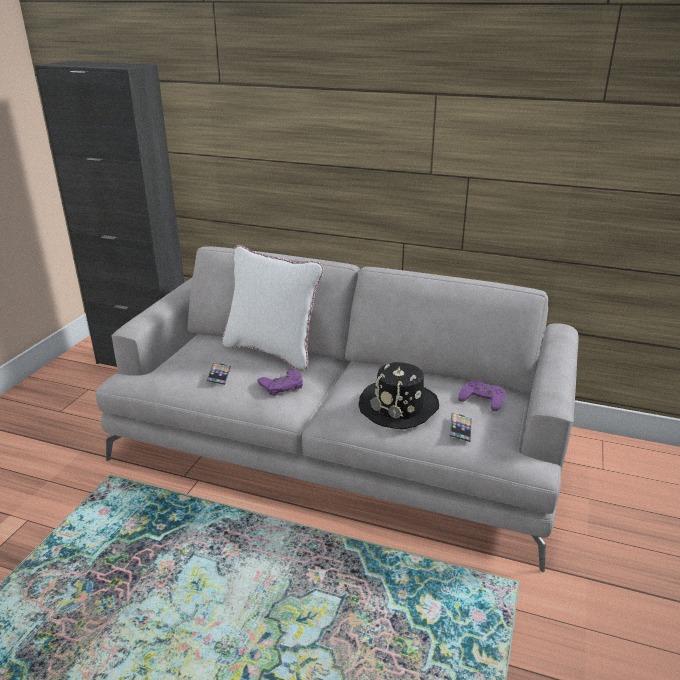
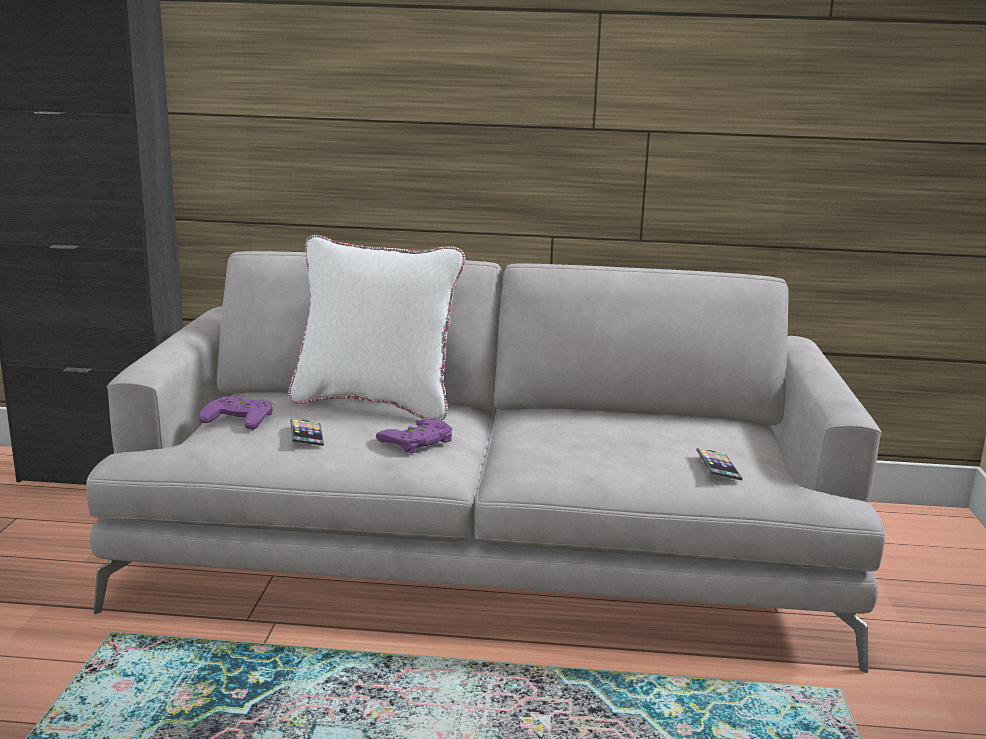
camera: 15 degrees left, 10 degrees down
(399, 406) = (613, 450): black hat -> none
(484, 397) = (725, 432): purple game controller -> purple game controller (241, 417)

